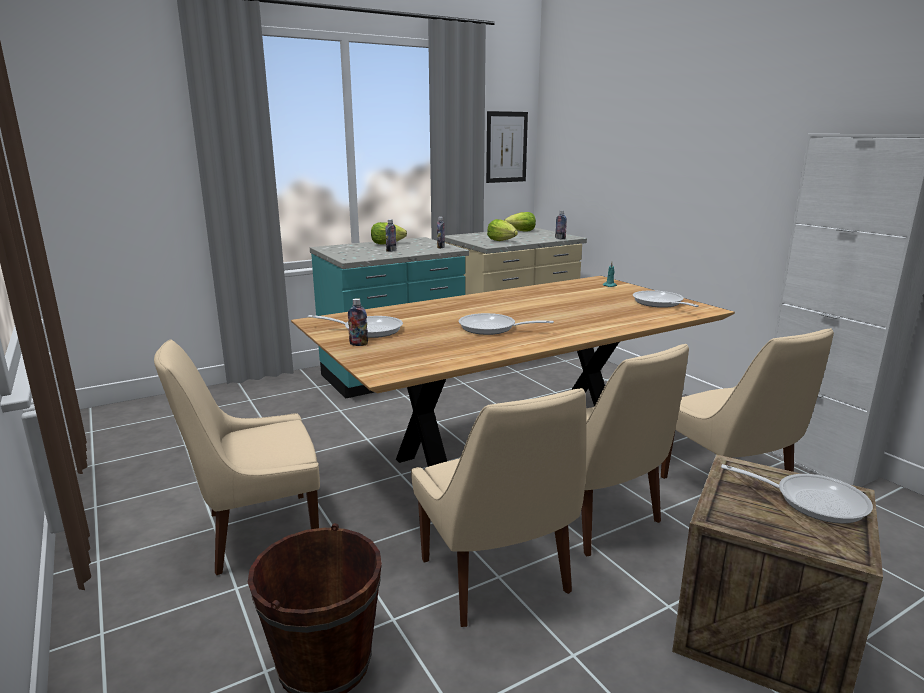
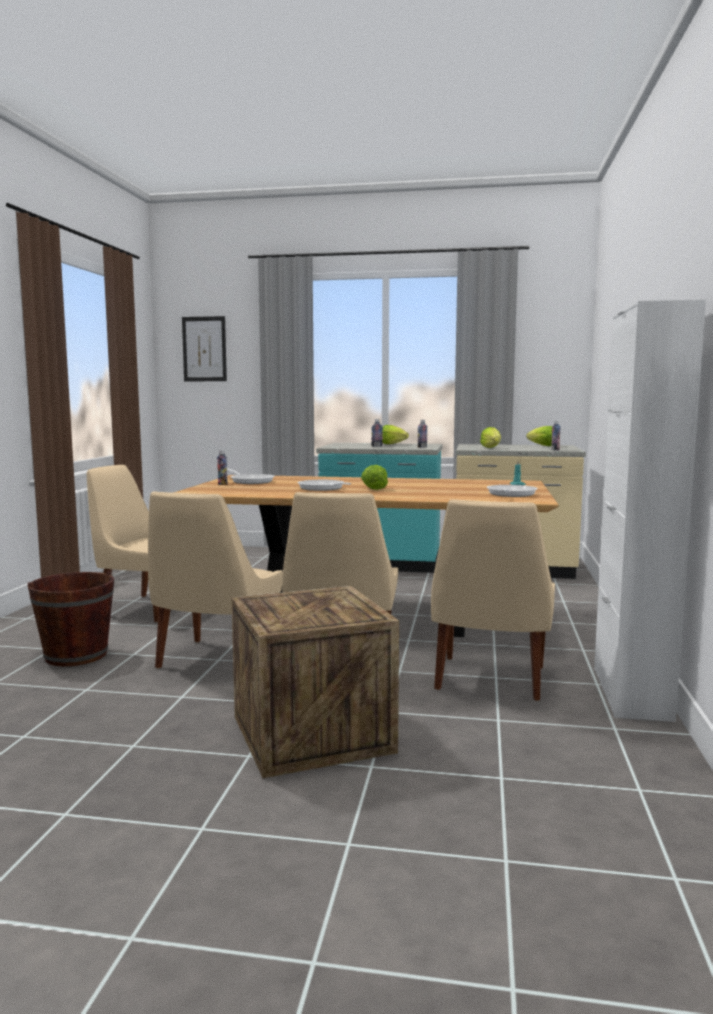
camera: 40 degrees right, 10 degrees down
(506, 147) = (551, 363): picture -> picture (204, 349)
(531, 316) = (373, 488): none -> lettuce
(812, 501) = (334, 611): frying pan -> none

